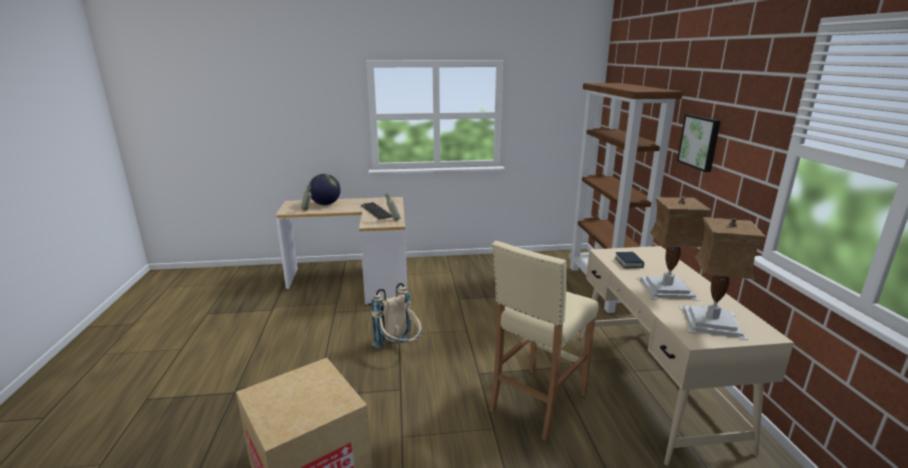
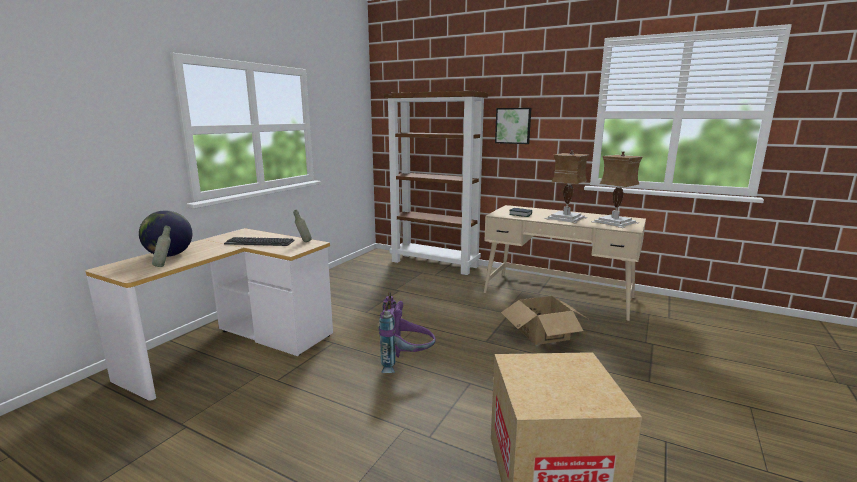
camera: 55 degrees left, 5 degrees down
(400, 349) = (406, 364): beige backpack -> purple backpack
(537, 402) = (542, 333): beige stool -> cardboard box

